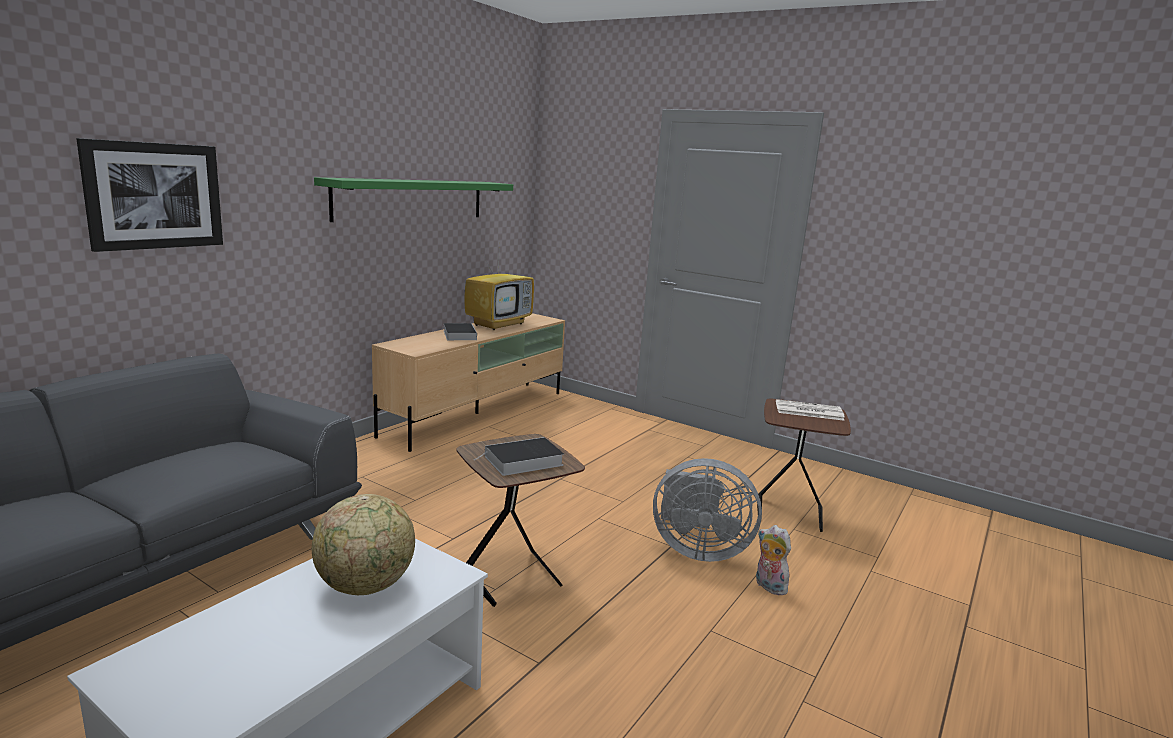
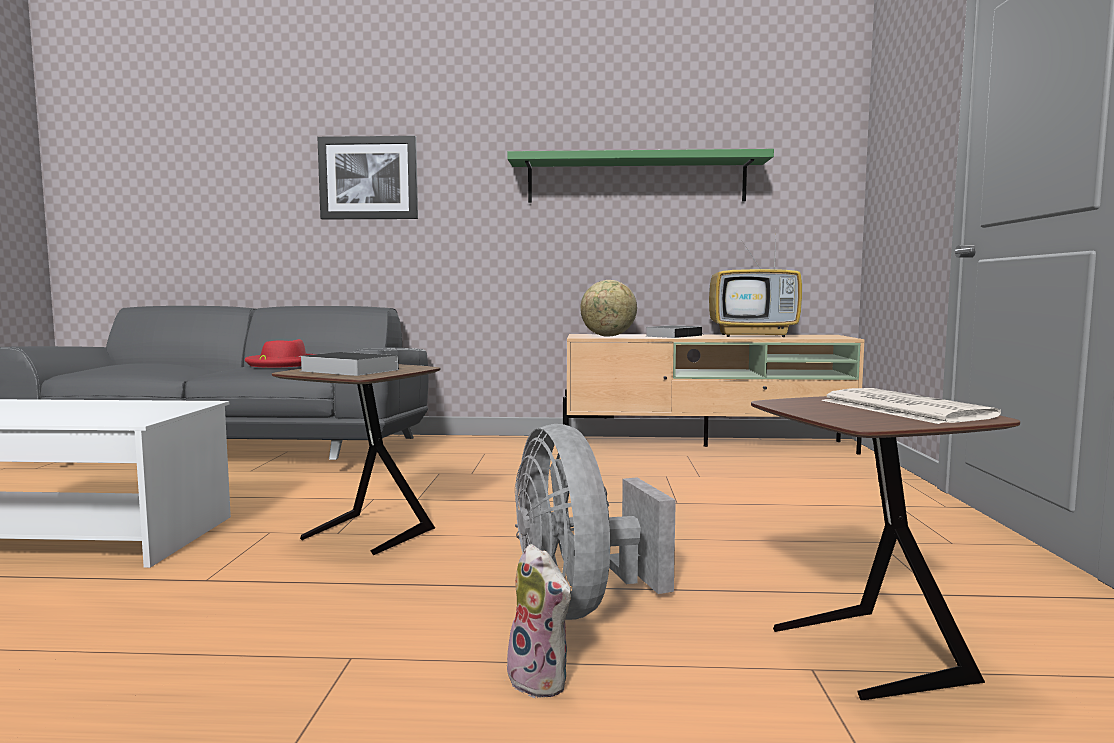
camera: 60 degrees right, 10 degrees down
(210, 460) = (283, 364): none -> red hat
(366, 586) = (103, 411): globe -> globe (608, 336)
(768, 586) = (542, 680): plush toy -> plush toy turned 120 degrees clockwise

